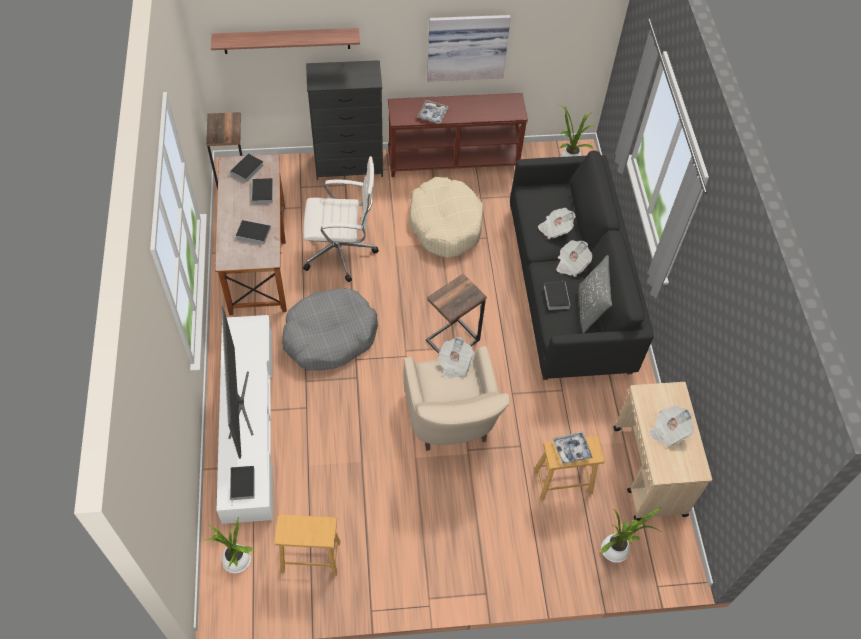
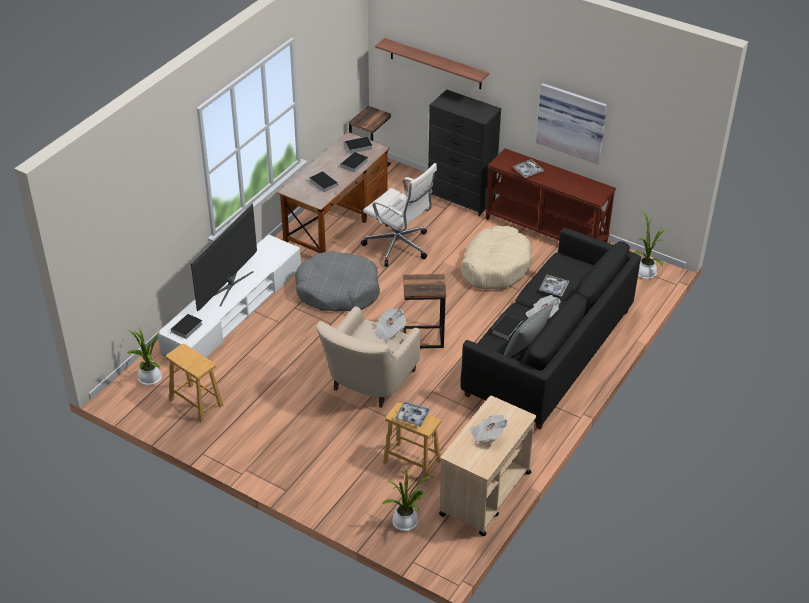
camera: 40 degrees right, 15 degrees down
(555, 229) = (553, 288): newspaper -> tray

